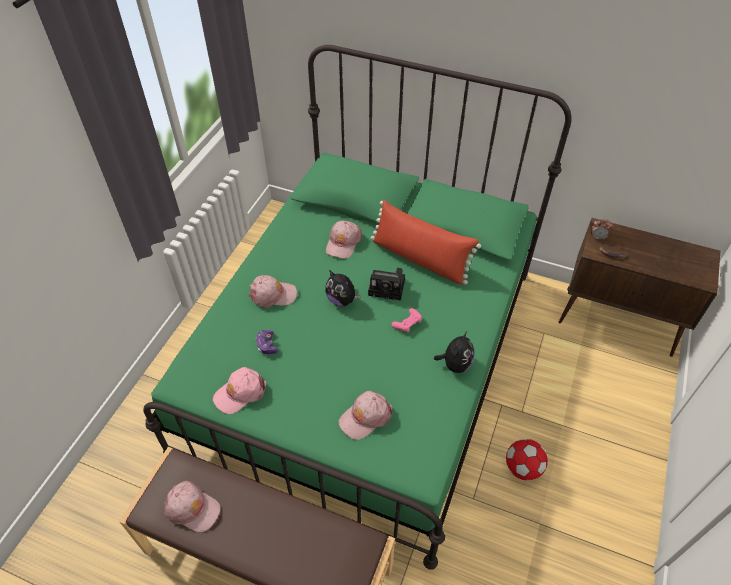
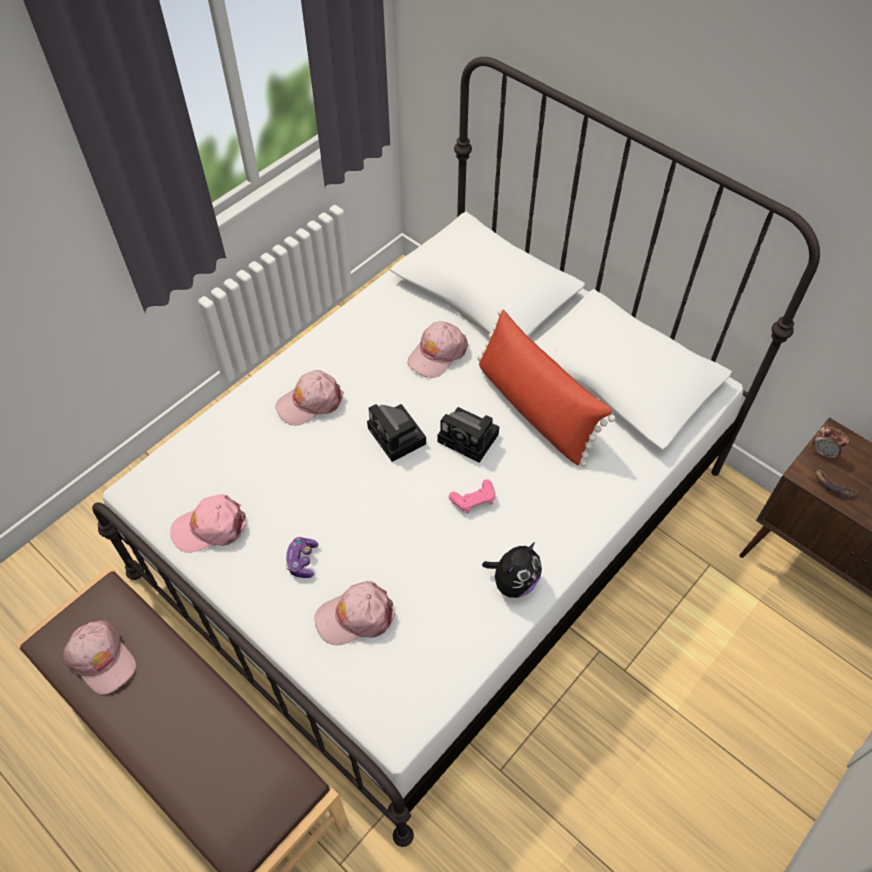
camera: 20 degrees right, 5 degrees up
(267, 345) = (272, 472): game controller -> game controller (302, 561)
(272, 294) = (310, 402): pink cap -> pink cap turned 135 degrees clockwise
(342, 300) = (398, 437): plush toy -> camera
(365, 358) = (436, 520): green bed -> white bed
(522, 468) = (589, 752): football -> none

